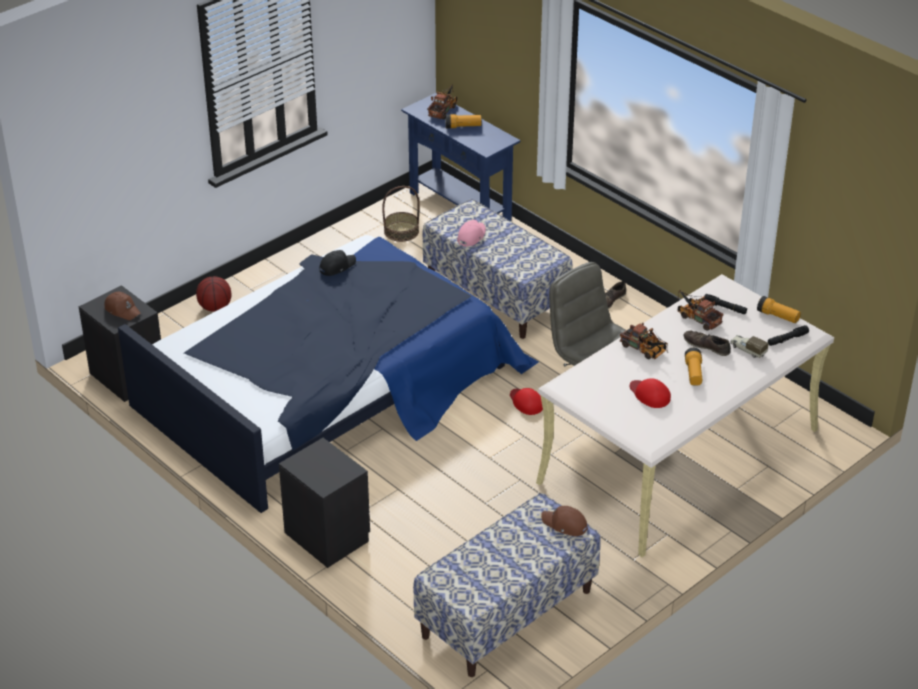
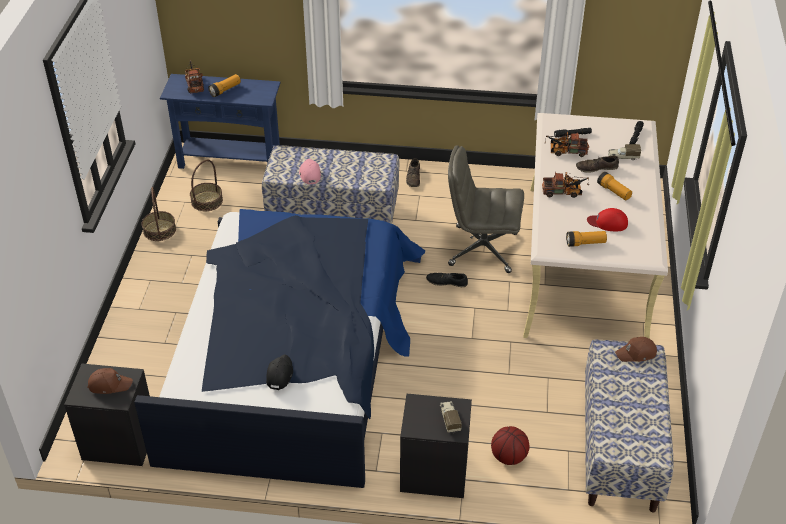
camera: 40 degrees left, 5 degrees up
(215, 307) = (127, 340): basketball -> basketball (508, 456)
(331, 474) = (449, 419): none -> toy truck
(336, 236) = (159, 230): none -> basket
(337, 266) = (241, 249): black cap -> black cap (279, 374)
(526, 402) = (446, 282): red cap -> black shoe
(778, 316) = (610, 124): flashlight -> flashlight (585, 243)

